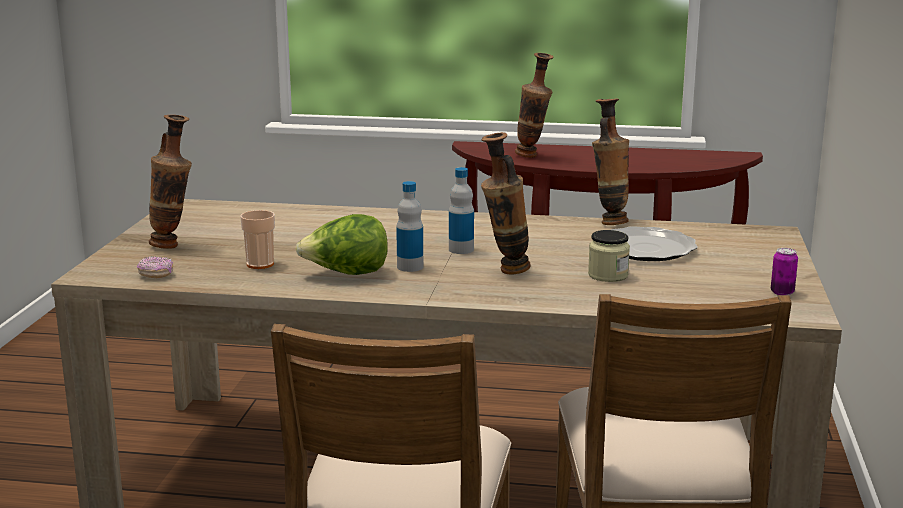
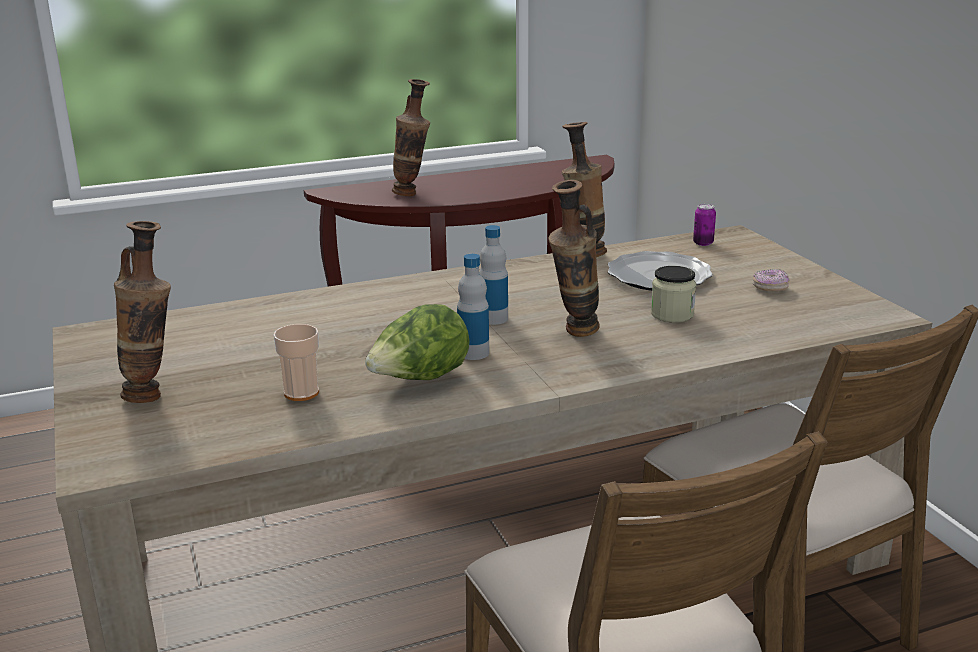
camera: 30 degrees left, 5 degrees up
(156, 275) = (190, 443): donut -> donut (770, 288)
(782, 292) = (834, 296): can -> can (703, 243)

